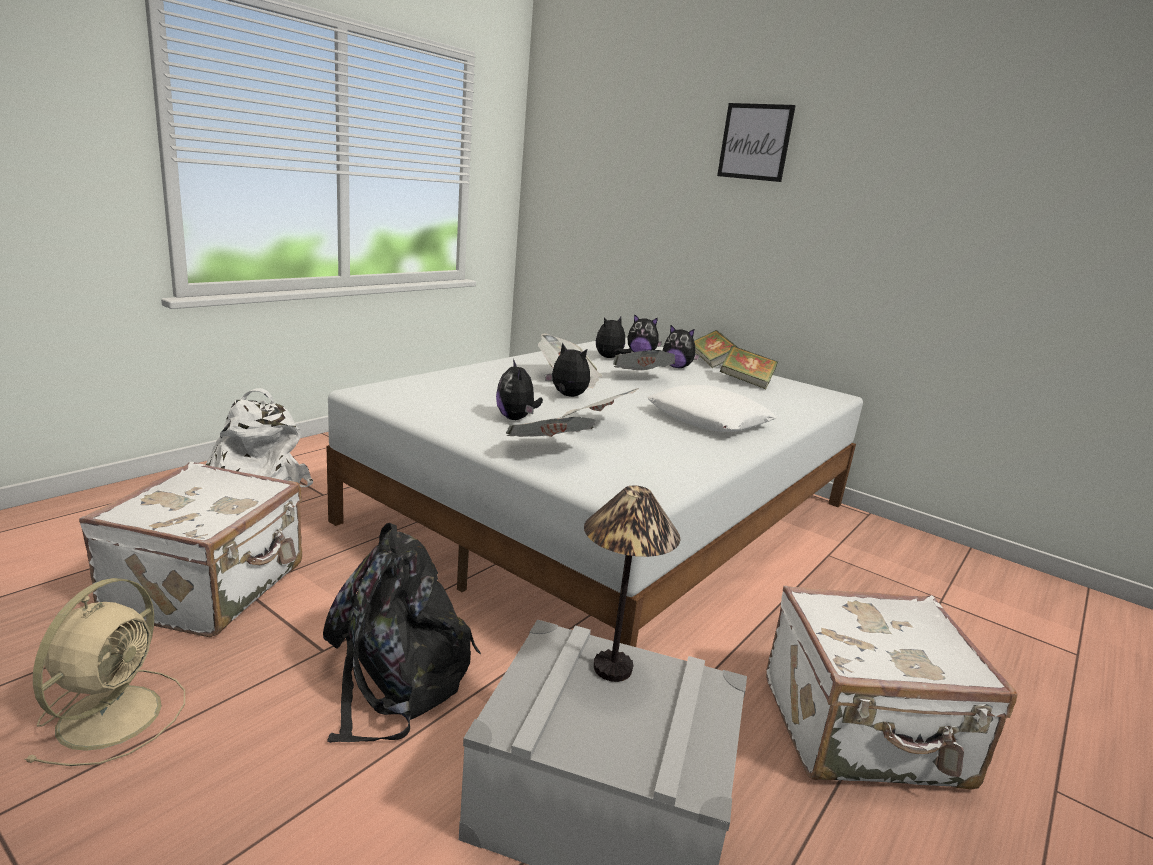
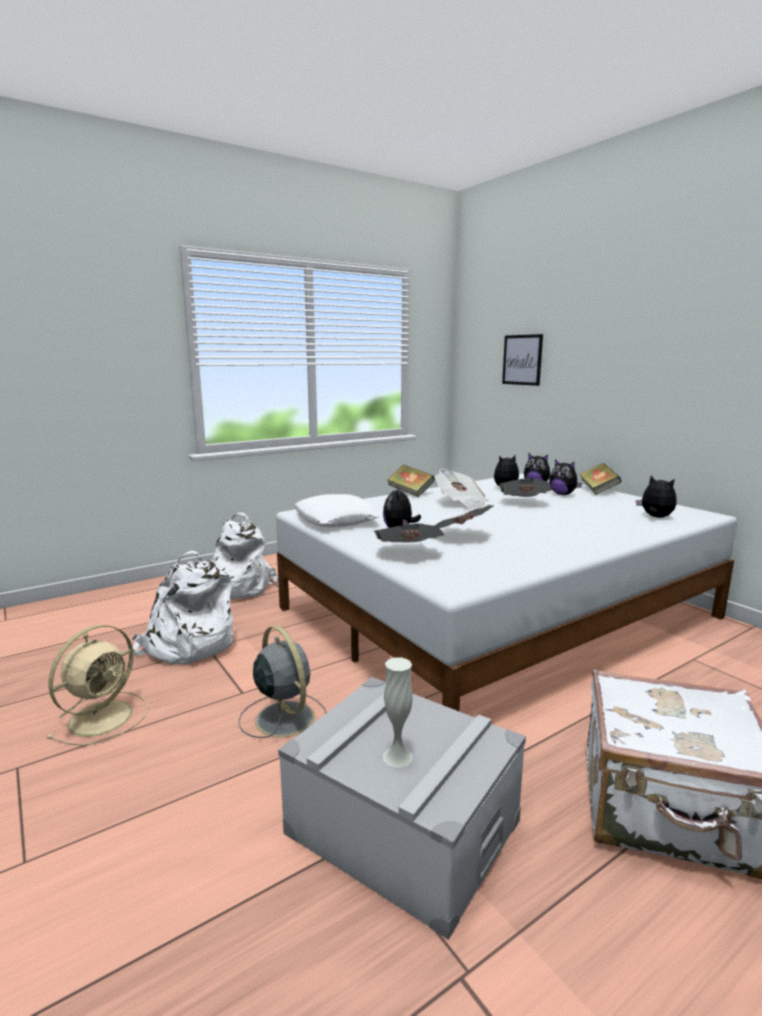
camera: 20 degrees right, 5 degrees down
(210, 588) = (188, 646): white suitcase -> white backpack
(396, 679) = (283, 717): black backpack -> grey fan
(567, 396) = (451, 515): plush toy -> plush toy (655, 517)
(611, 668) = (412, 717): table lamp -> none
(618, 724) = (397, 757): none -> white vase
(709, 419) = (564, 532): white pillow -> white pillow (336, 519)
(746, 382) = (621, 505): book -> book (410, 493)
(755, 142) = (626, 305): picture -> picture (522, 360)

